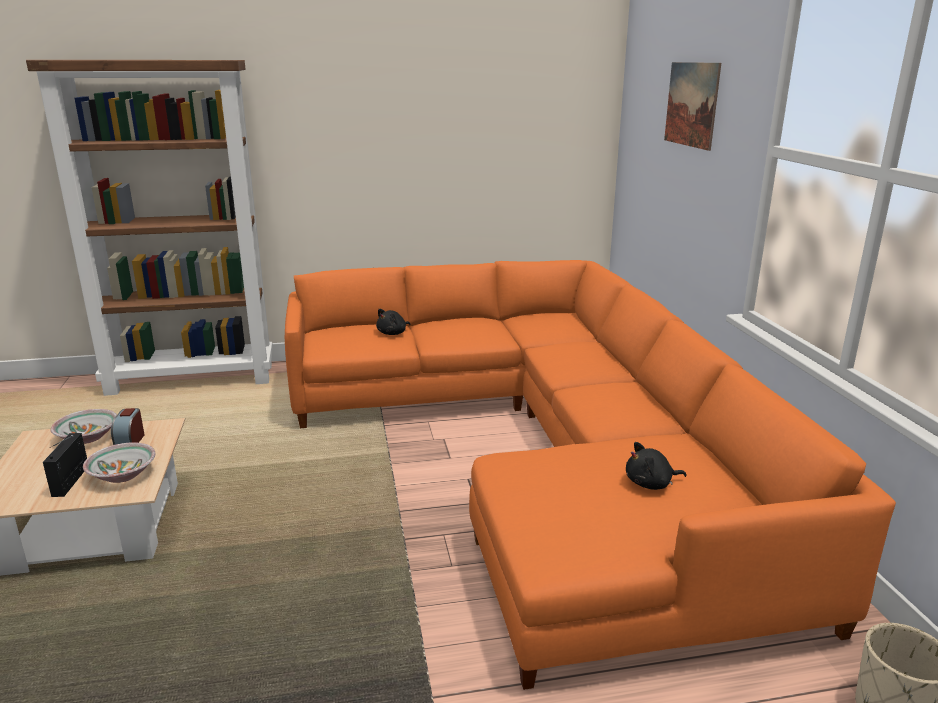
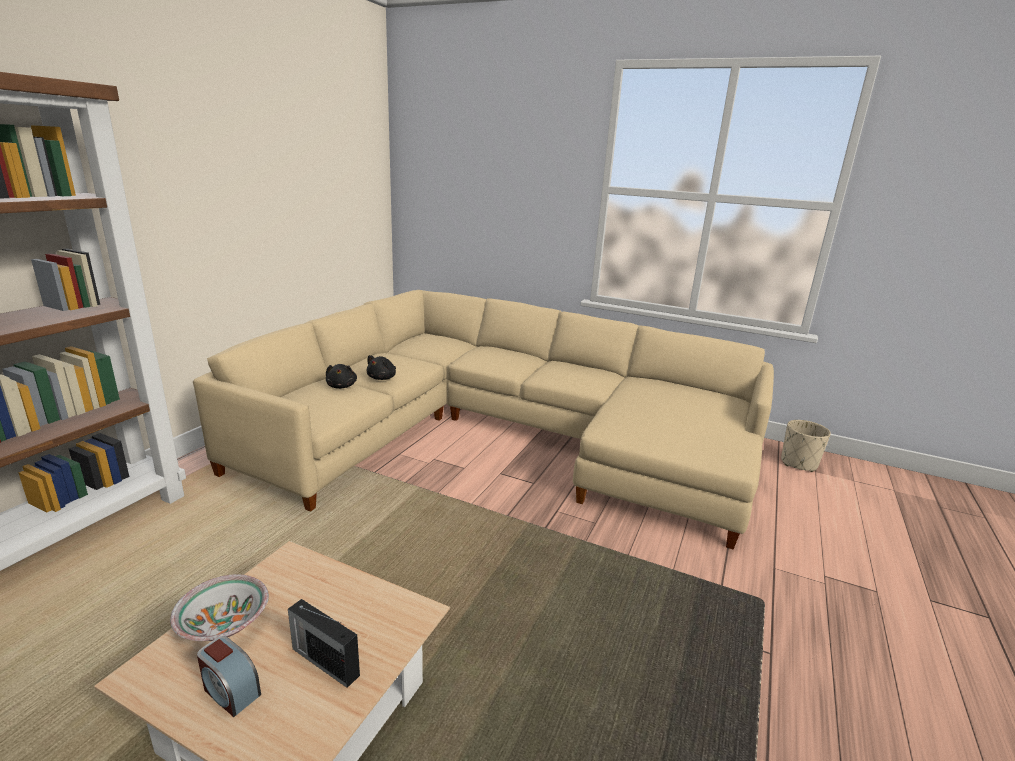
camera: 55 degrees left, 0 degrees up
(123, 475) = (367, 615): bowl -> none
(130, 441) = (289, 592): alarm clock -> alarm clock (230, 691)
(542, 452) = (504, 436): orange sofa -> beige sofa
(651, 484) = (683, 403): black plush toy -> black plush toy (382, 378)
(691, 104) = (502, 160): picture -> none

